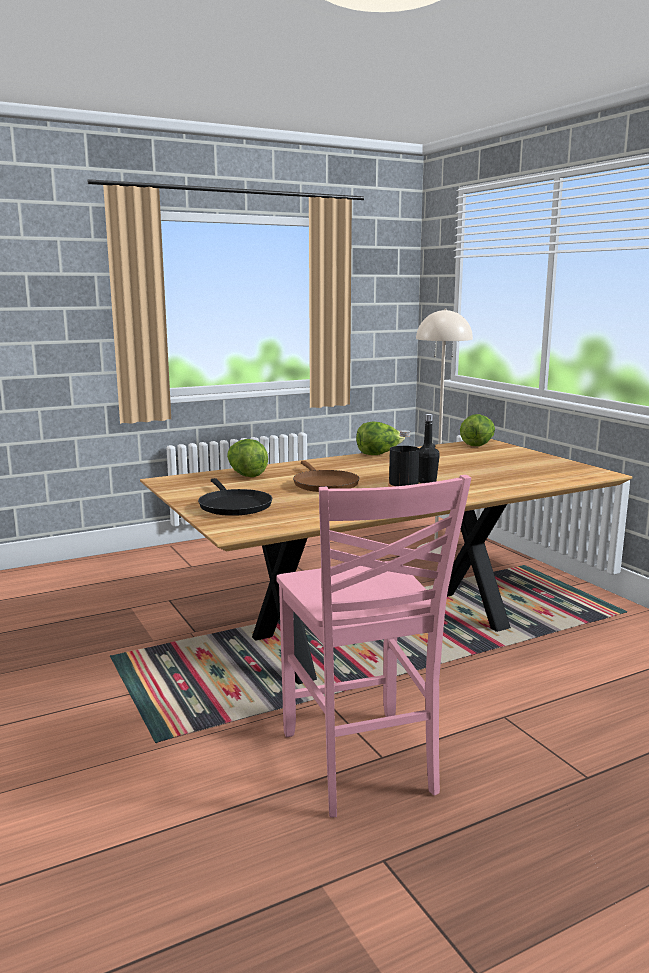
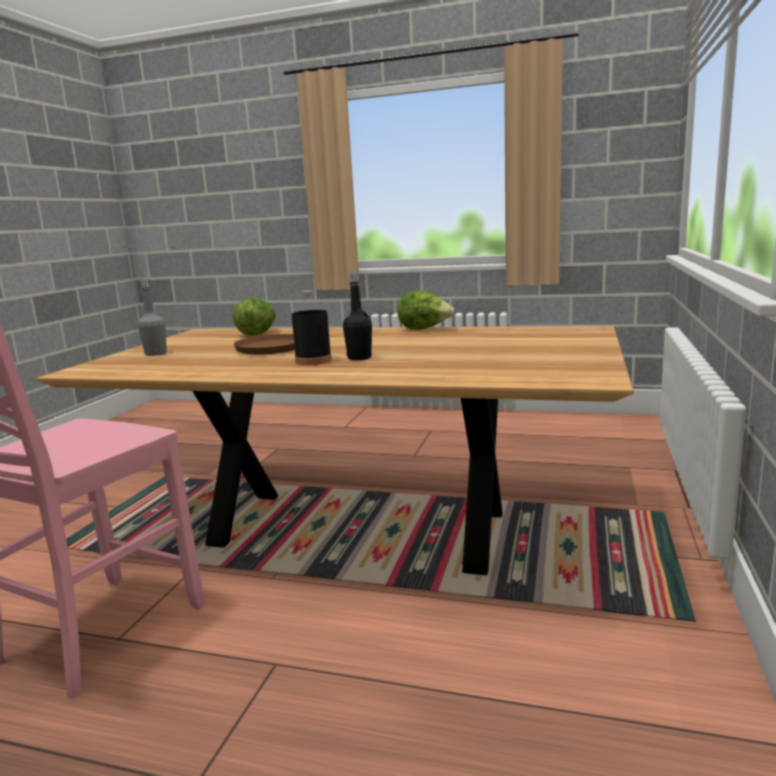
camera: 45 degrees right, 0 degrees up
(233, 505) = (156, 354): black frying pan -> grey bottle
(436, 550) = (587, 466): beige floor lamp -> none
(477, 445) = (567, 331): lettuce -> none

